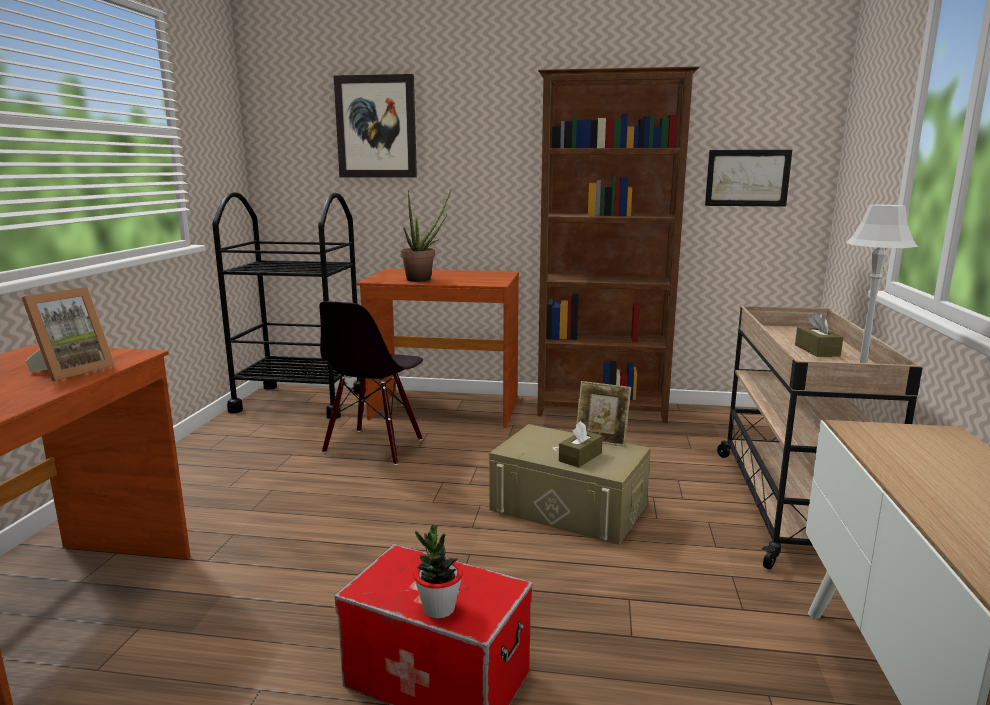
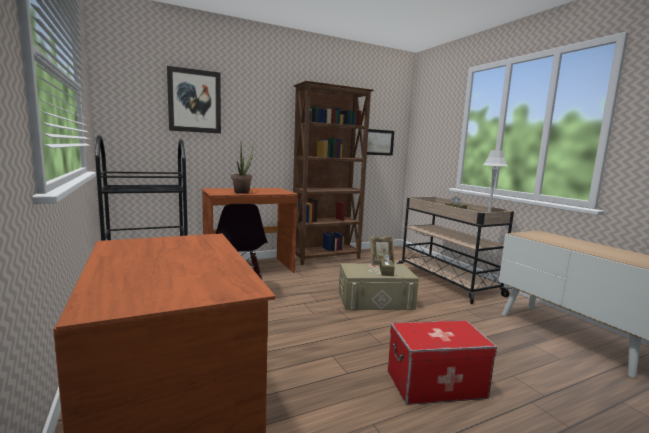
camera: 35 degrees left, 5 degrees down
(71, 371) = (200, 249): picture frame -> none
(439, 609) = (458, 340): potted plant -> none

